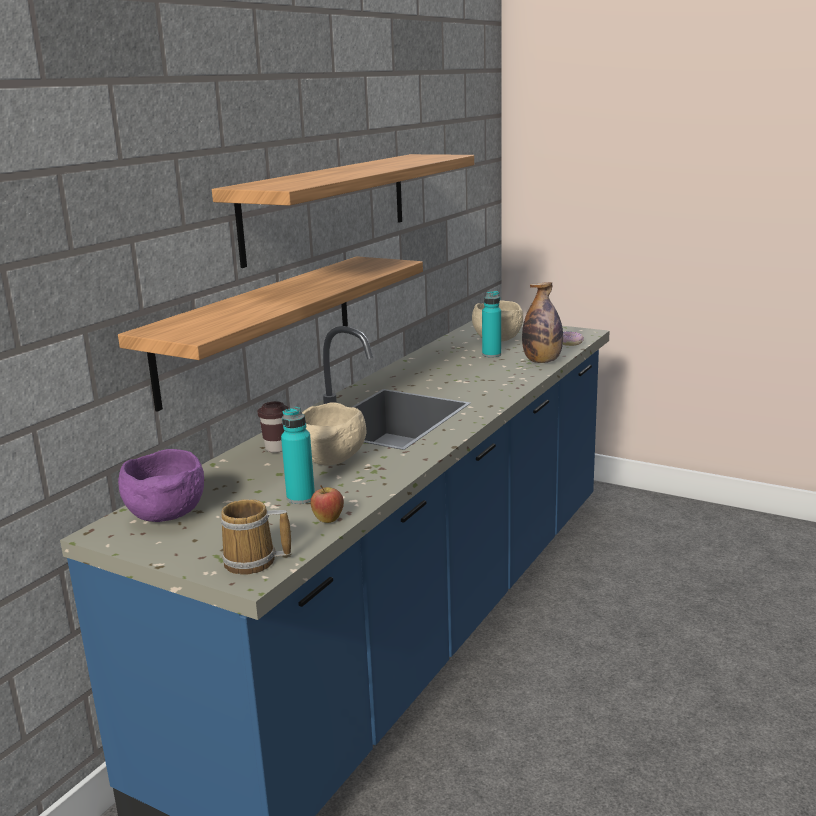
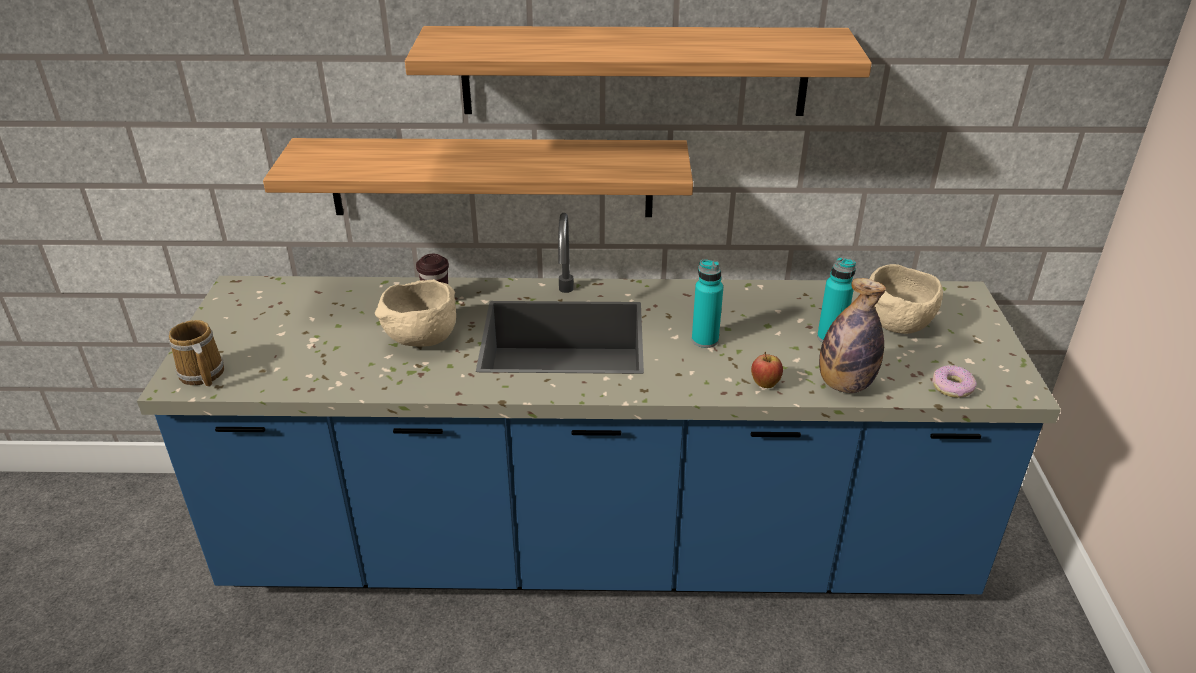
camera: 60 degrees right, 15 degrees up
(166, 515) = (274, 301): purple bowl -> none
(300, 498) = (332, 352): turquoise bottle -> turquoise bottle (705, 340)
(328, 520) = (290, 384): apple -> apple (765, 384)

